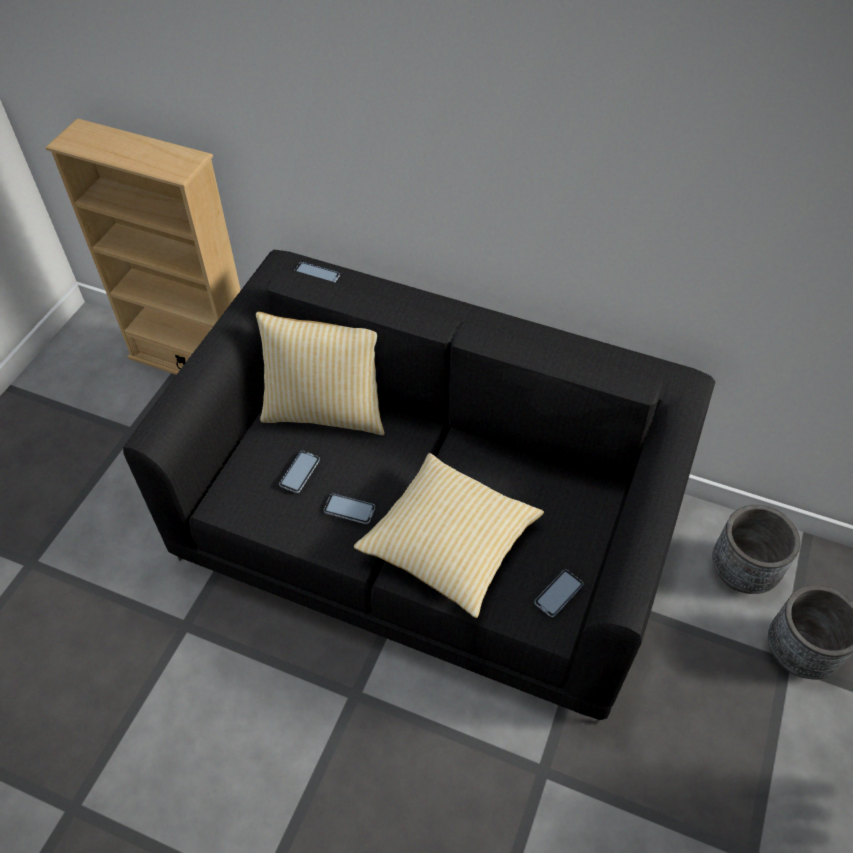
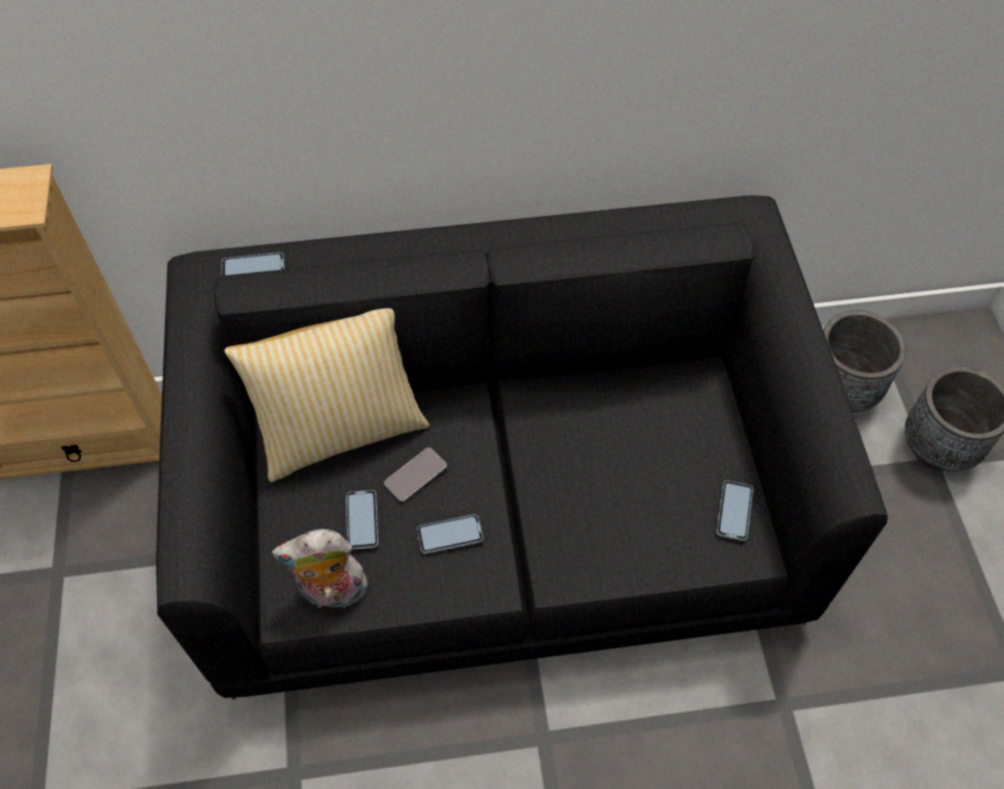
camera: 30 degrees left, 5 degrees up
(252, 508) = (332, 593): none -> plush toy
(353, 461) = (415, 475): none -> phone
(449, 544) = (587, 516): pillow -> none

